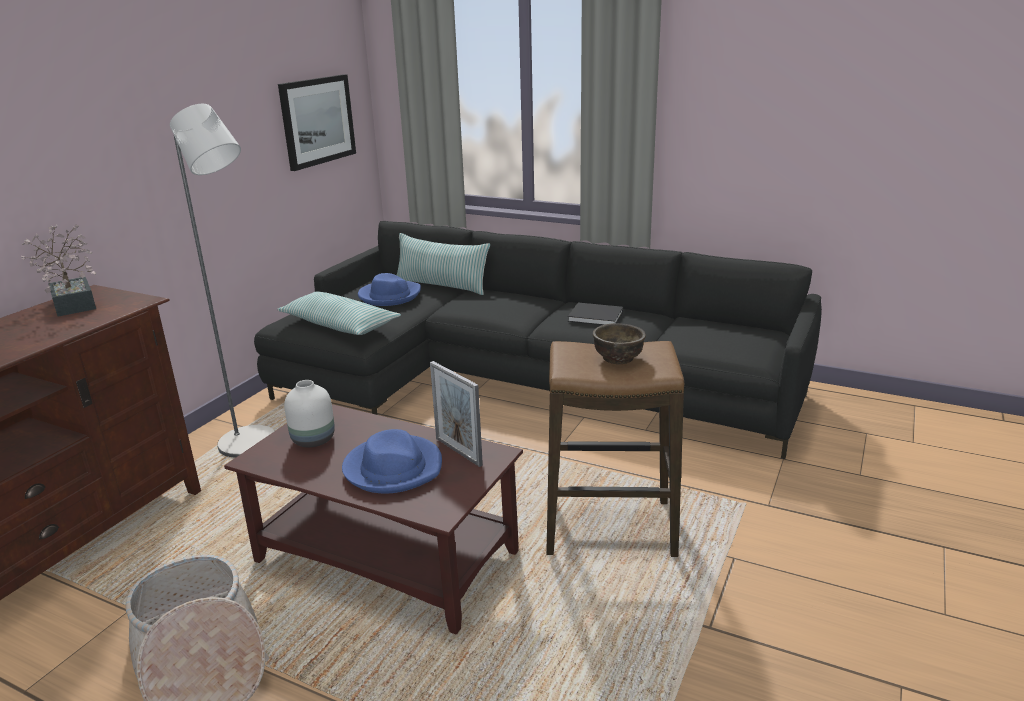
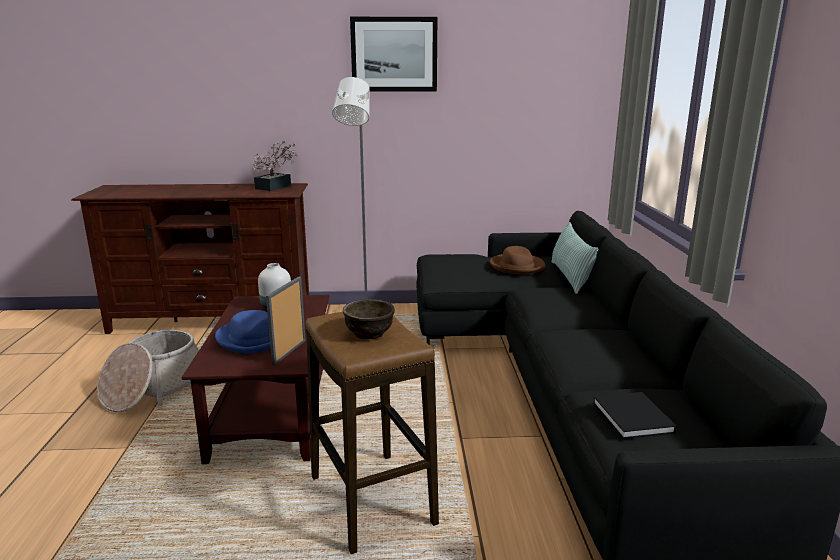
camera: 60 degrees right, 5 degrees down
(317, 121) = (542, 114): picture -> picture (394, 54)
(339, 325) = (450, 269): pillow -> none
(389, 296) = (517, 266): blue hat -> brown hat
(597, 317) = (598, 346): black book -> black book (633, 418)

